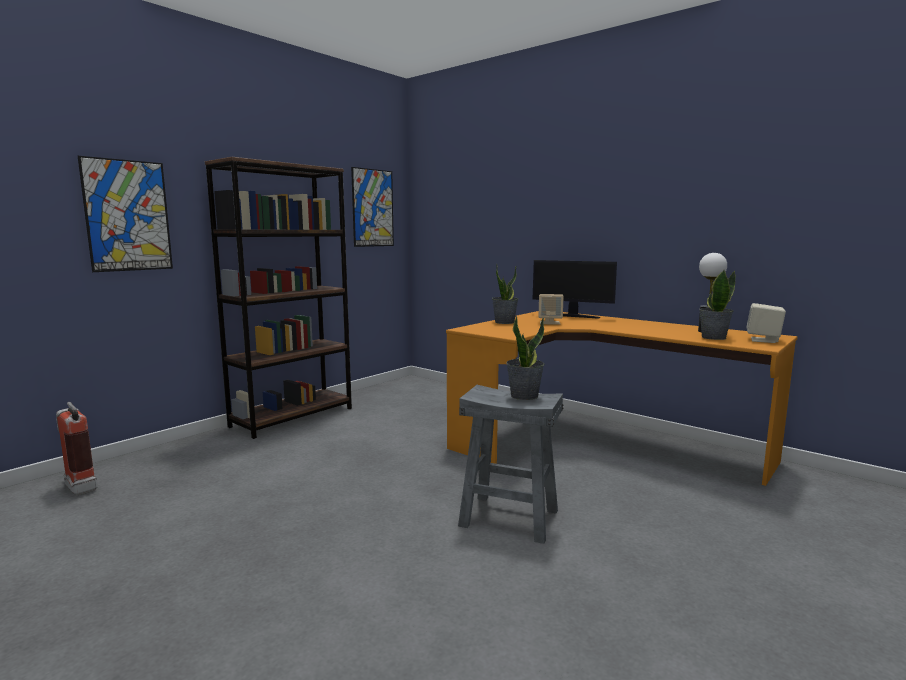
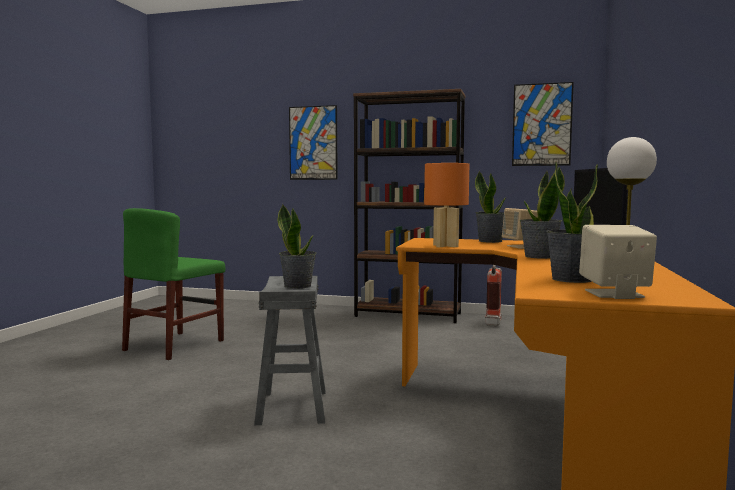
camera: 65 degrees right, 5 degrees down
(79, 486) = (251, 307): fire extinguisher -> fire extinguisher (493, 322)
(189, 568) = (174, 345): none -> green chair
(526, 332) = (445, 246): none -> orange table lamp
(609, 328) = (539, 256): none -> potted plant

